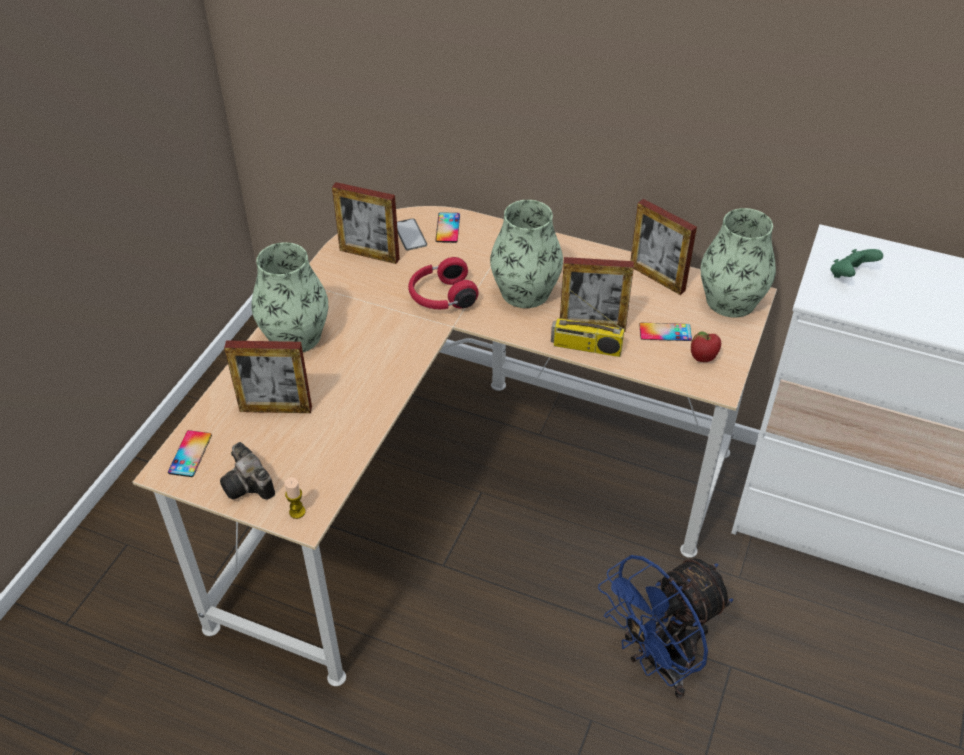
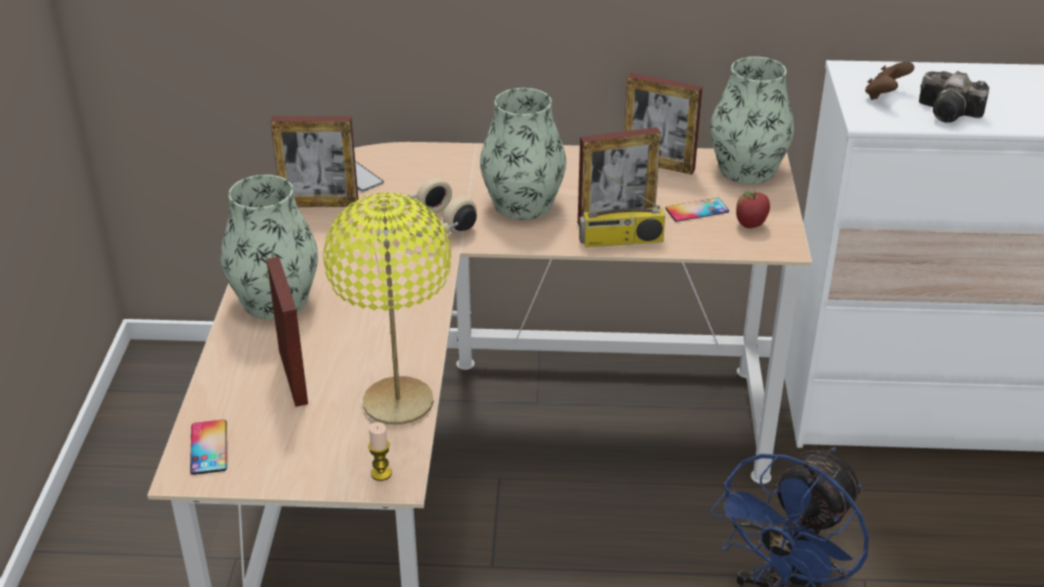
camera: 20 degrees left, 10 degrees down
(249, 486) = (305, 461): camera -> camera (951, 113)
(276, 409) = (293, 377): picture frame -> picture frame turned 90 degrees counterclockwise
(338, 454) = (397, 403): none -> yellow table lamp
(441, 297) = (430, 228): red headphones -> beige headphones
(447, 228) = (398, 162): phone -> none
(850, 275) = (885, 96): green game controller -> brown game controller

